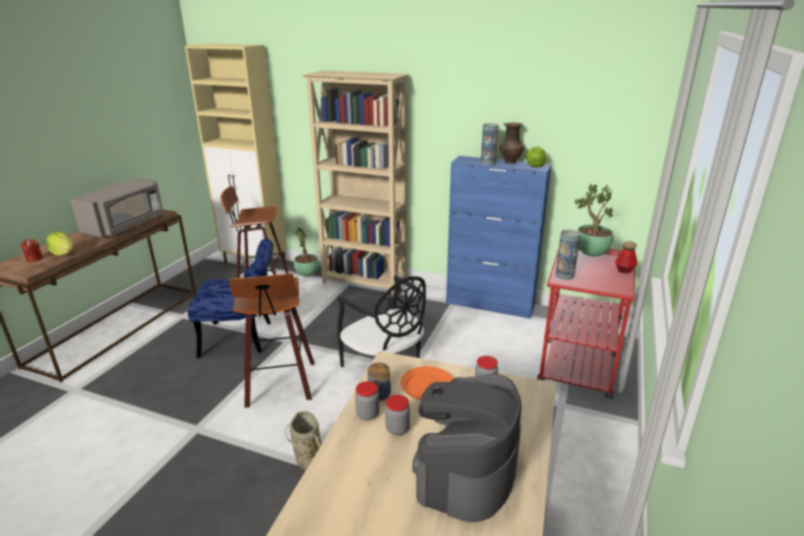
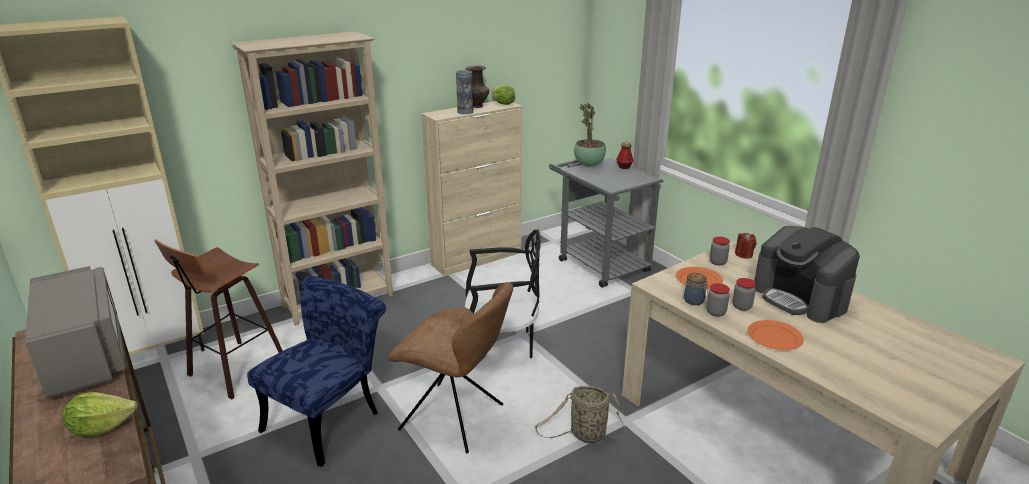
camera: 55 degrees left, 0 degrees up
(34, 259) = (71, 461): red candle -> red candle (744, 254)
(279, 386) = (455, 418): stool -> brown chair
(307, 275) = (259, 329): potted plant -> none
(348, 469) = (774, 337): none -> orange plate
(490, 304) = (477, 258): blue cabinet -> beige cabinet
(564, 275) = (607, 184): vase -> none
(577, 362) = (598, 262): red cart -> grey cart

